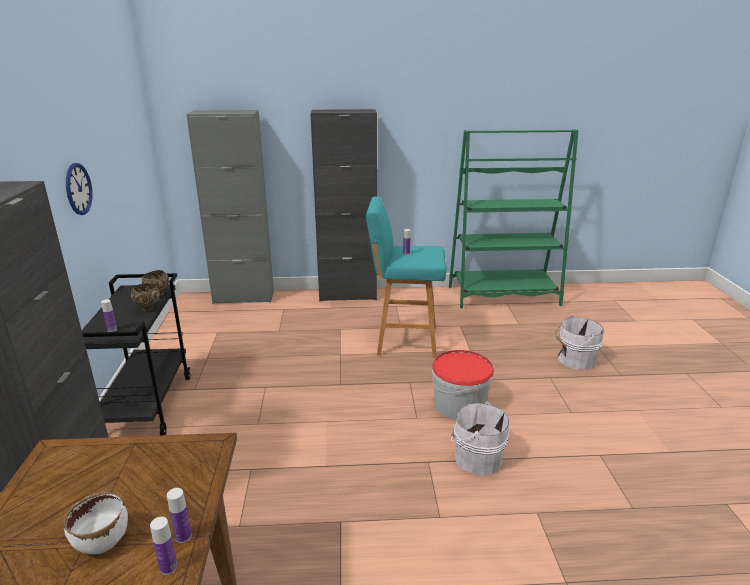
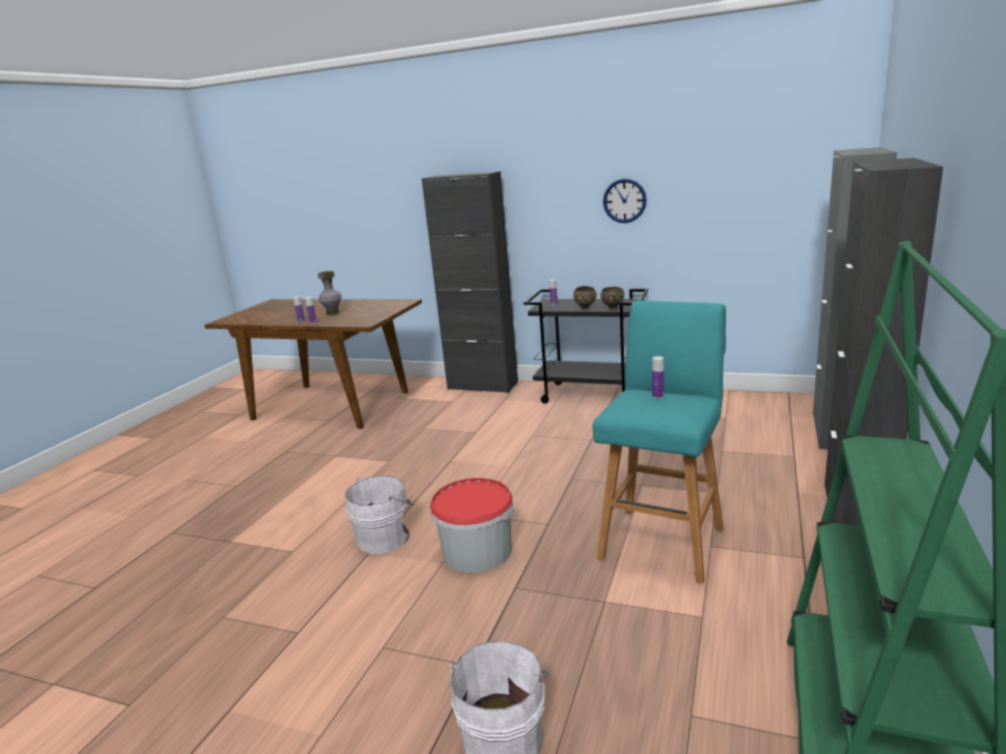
camera: 115 degrees right, 5 degrees down
(102, 541) = (333, 313): white bowl -> grey vase

